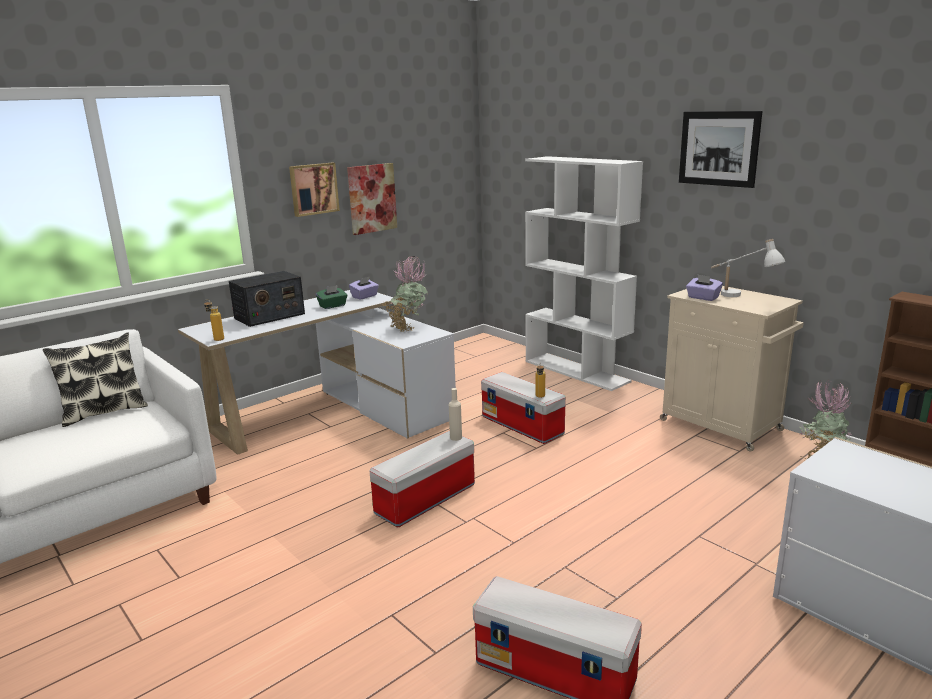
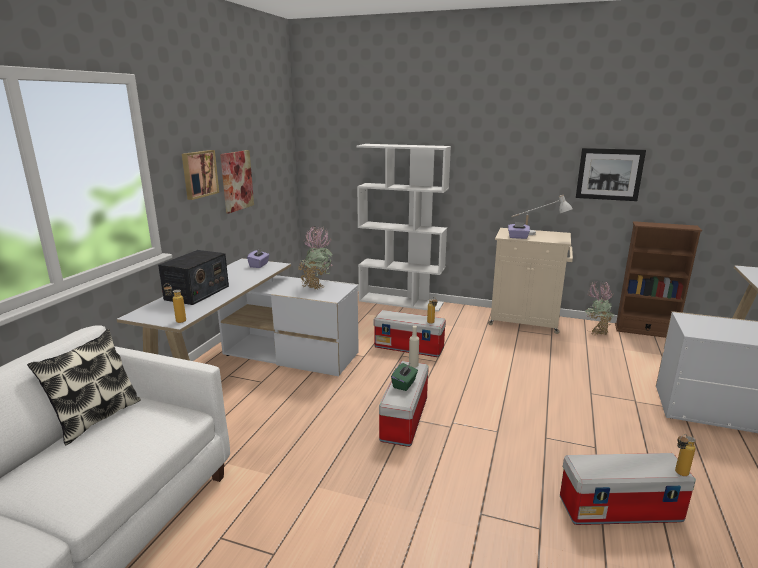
camera: 30 degrees left, 0 degrees up
(332, 306) = (243, 276): green tissue box -> green tissue box (404, 384)
(606, 642) = (678, 474): none -> bottle
(718, 148) = (508, 136): picture -> picture (609, 174)

